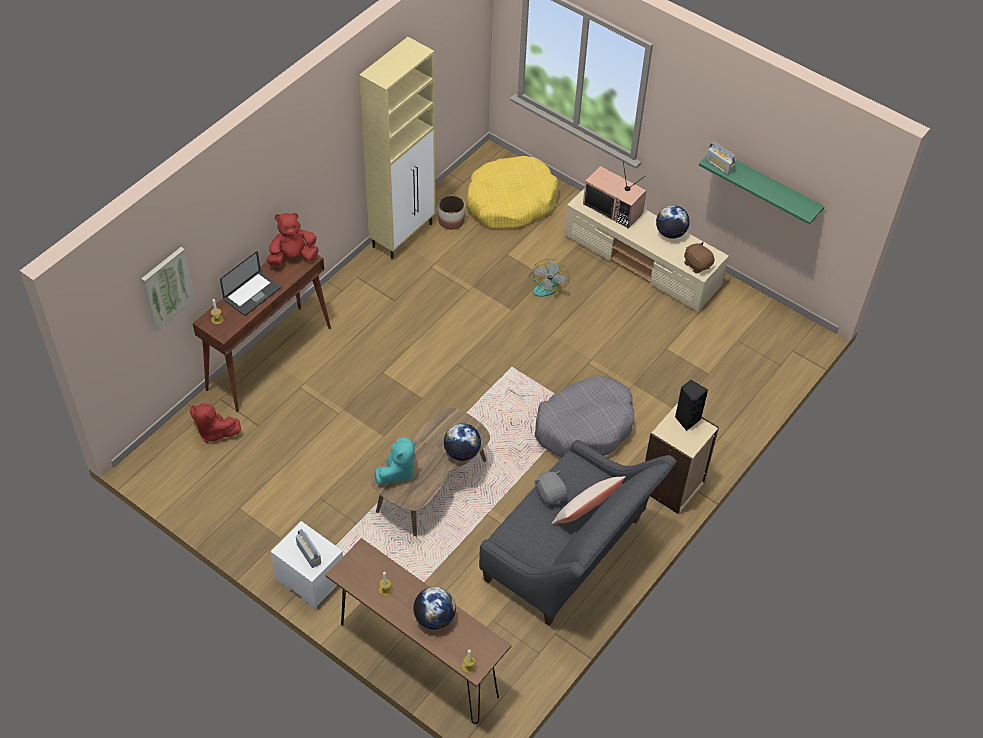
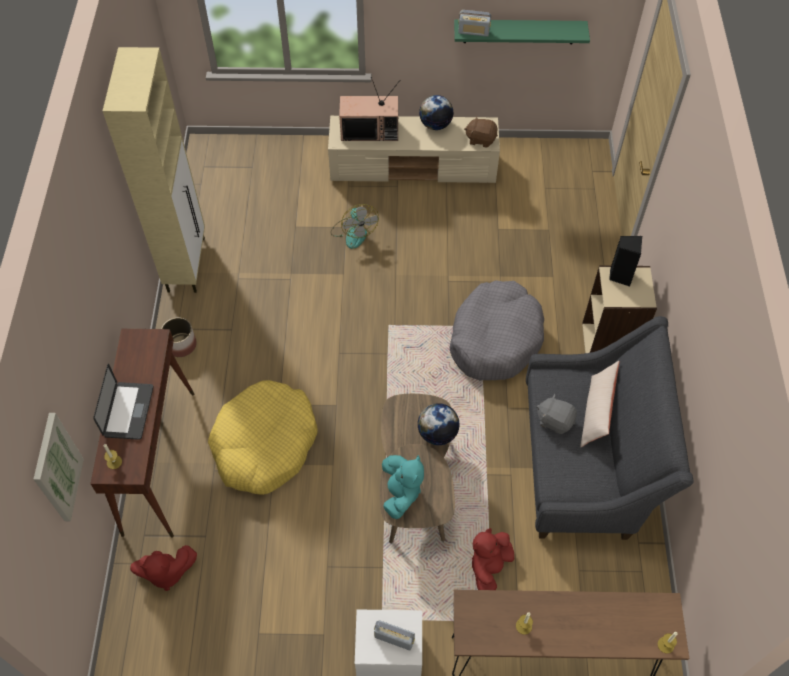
camera: 35 degrees left, 5 degrees up
(293, 257) = (138, 347): red plush toy -> red plush toy (489, 566)
(435, 618) = (593, 619): globe -> none
(451, 220) = (219, 225): planter -> planter (181, 345)
(510, 202) = (257, 178): yellow dog bed -> yellow dog bed (264, 444)

